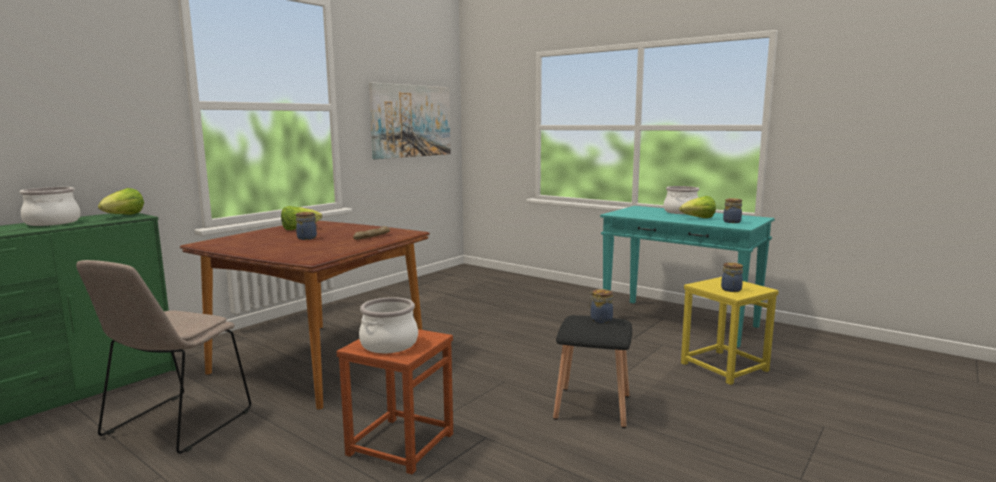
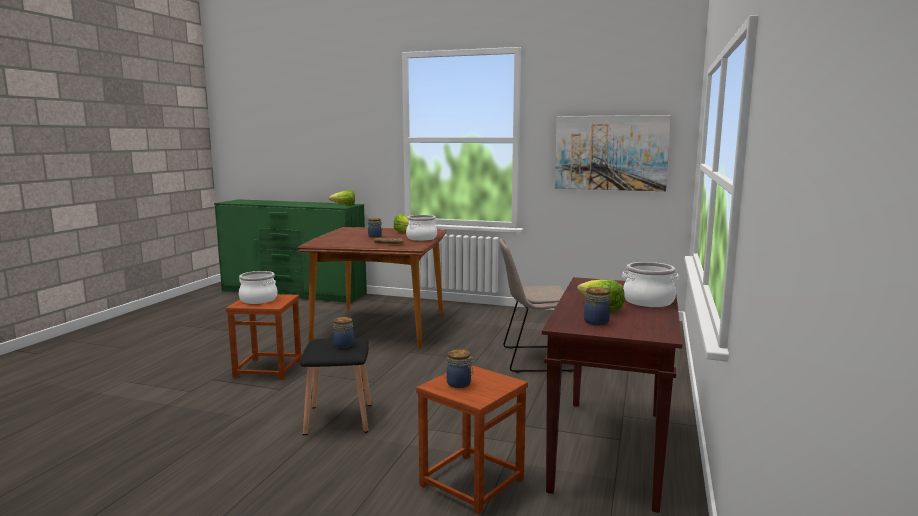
camera: 70 degrees right, 0 degrees up
(52, 222) = (318, 204): cooking pot -> cooking pot (421, 238)
(175, 425) = (283, 320): beige chair -> beige chair (534, 359)
(680, 323) = (610, 451): turquoise console table -> brown console table
(723, 367) = (471, 482): yellow stool -> brown stool

